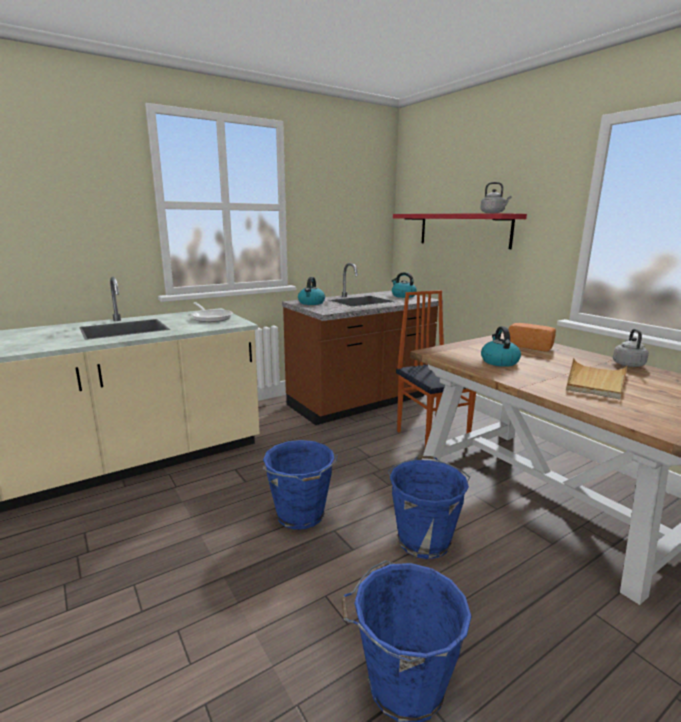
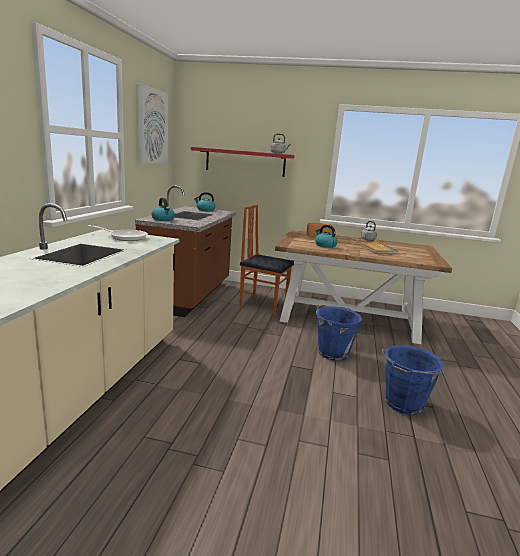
camera: 45 degrees left, 0 degrees up
(300, 516) = (264, 366): blue bucket -> none
(345, 193) = (153, 126): none -> picture

